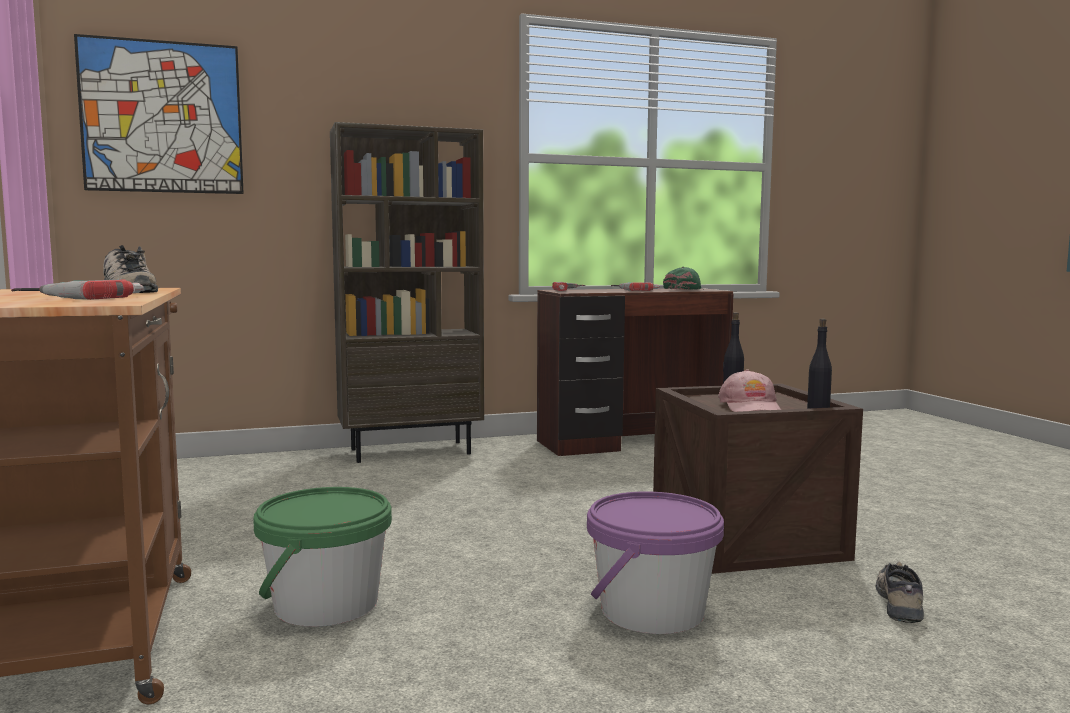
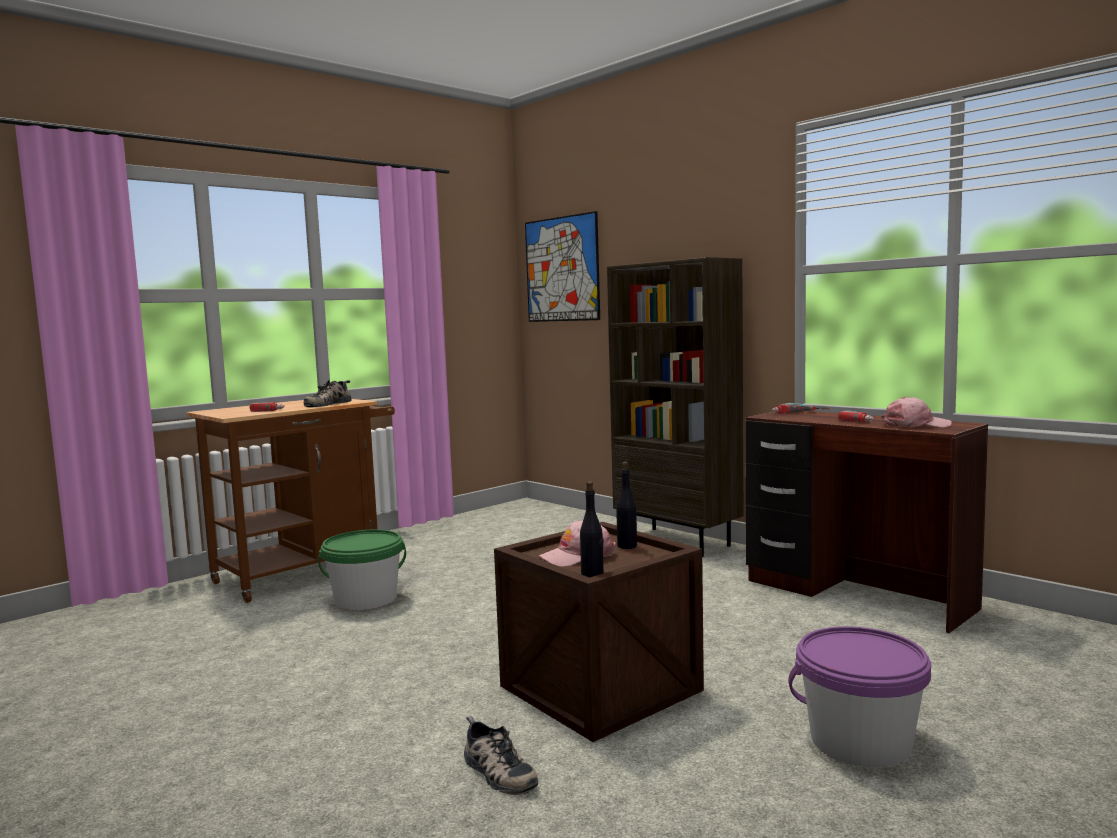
camera: 65 degrees right, 0 degrees up
(651, 611) = (409, 678): purple bucket -> purple bucket (860, 742)
(684, 289) = (915, 425): green cap -> pink cap
(901, 602) = (497, 772): shoe -> shoe turned 60 degrees clockwise

